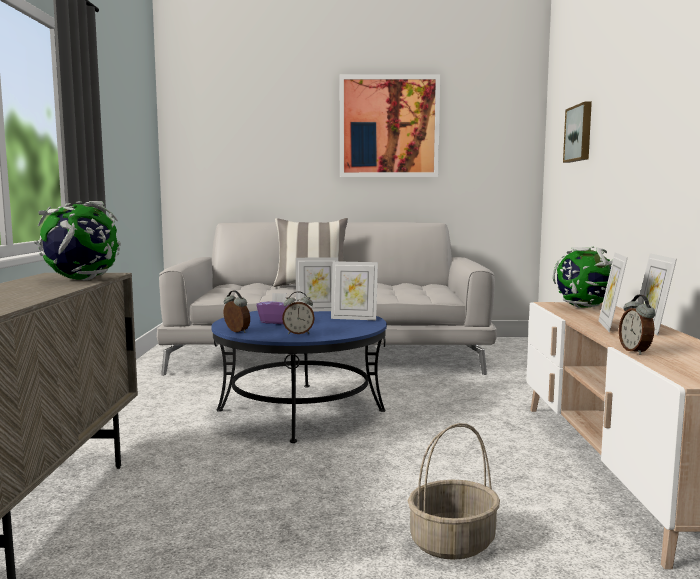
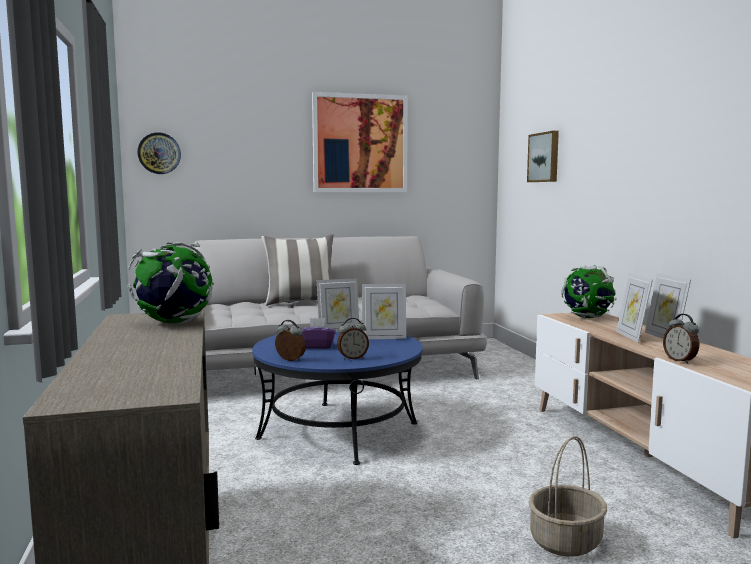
camera: 15 degrees left, 0 degrees up
(192, 140) = (159, 153): none -> wall clock

